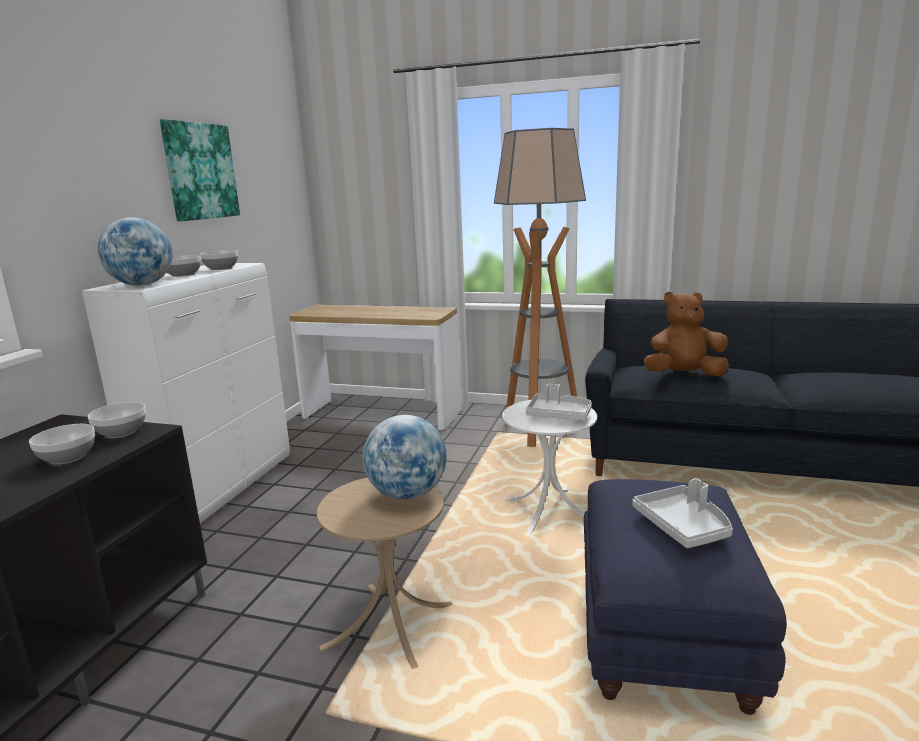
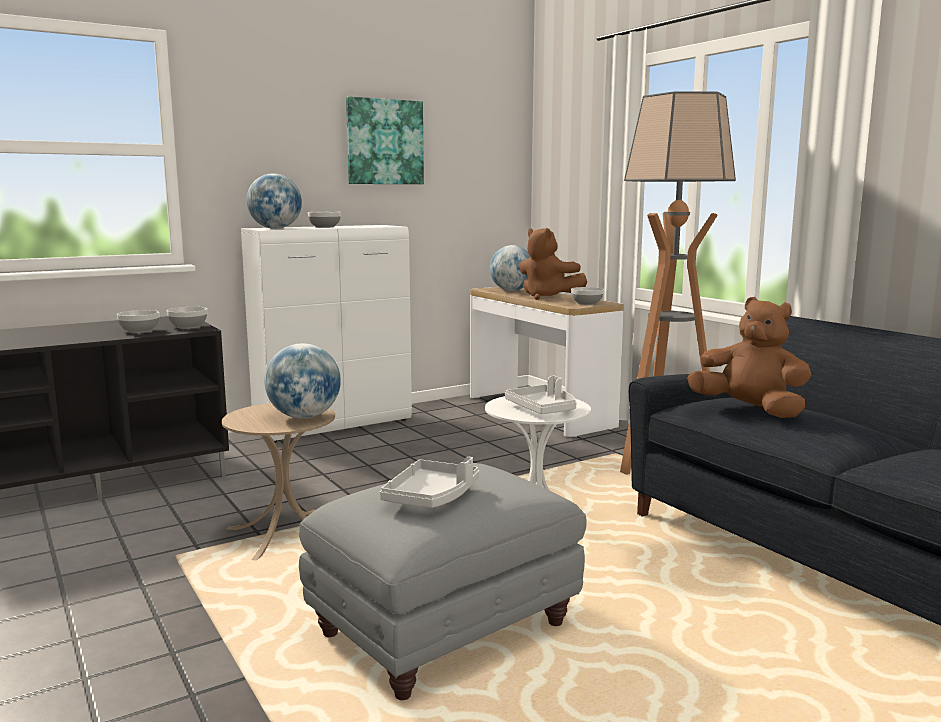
camera: 40 degrees right, 5 degrees down
(220, 268) = (363, 226): bowl -> bowl (586, 303)
(332, 310) = (511, 290): none -> globe
(384, 312) = (547, 297): none -> brown plush toy
(661, 632) = (446, 628): blue ottoman -> grey ottoman

